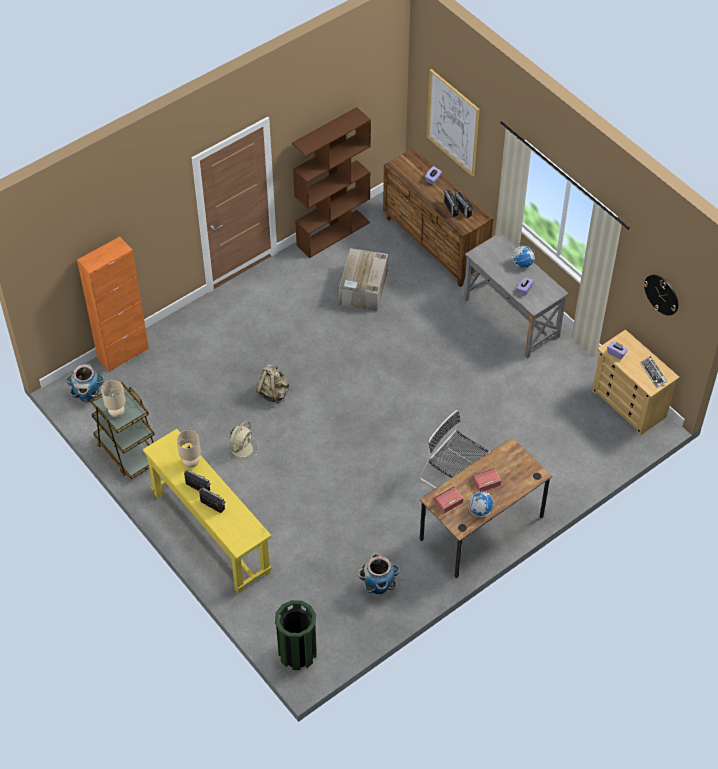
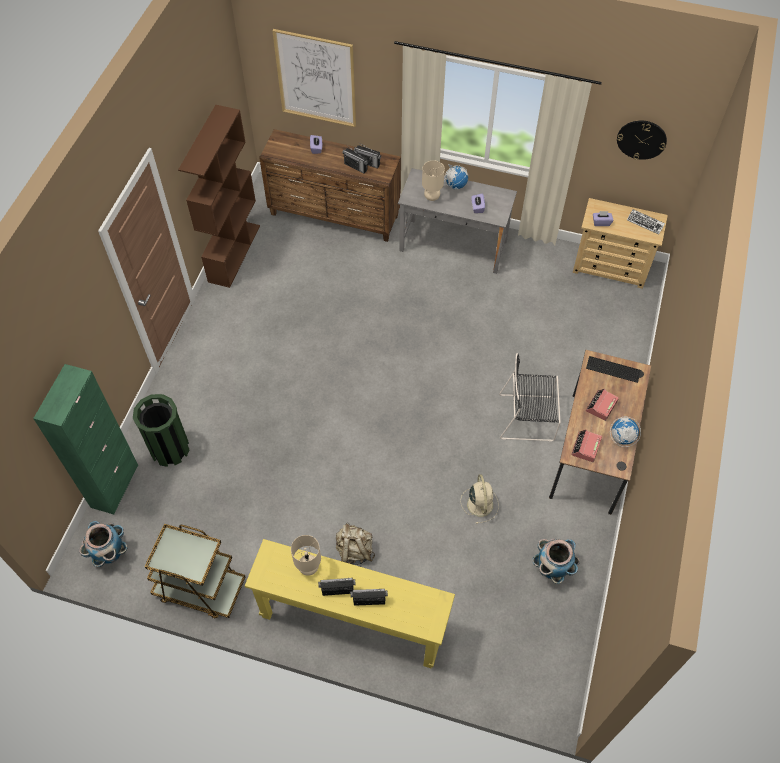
camera: 35 degrees left, 5 degrees up
(116, 412) = (184, 562): beige table lamp -> beige table lamp (431, 197)
(123, 353) = (115, 486): orange cabinet -> green cabinet
(242, 448) = (313, 511): beige fan -> beige fan (479, 503)
(273, 393) = (299, 437): beige backpack -> beige backpack (354, 551)
(297, 653) = (537, 692): green trash can -> green trash can (170, 449)
(363, 288) = (303, 289): cardboard box -> none
(519, 462) = (613, 370): none -> keyboard

